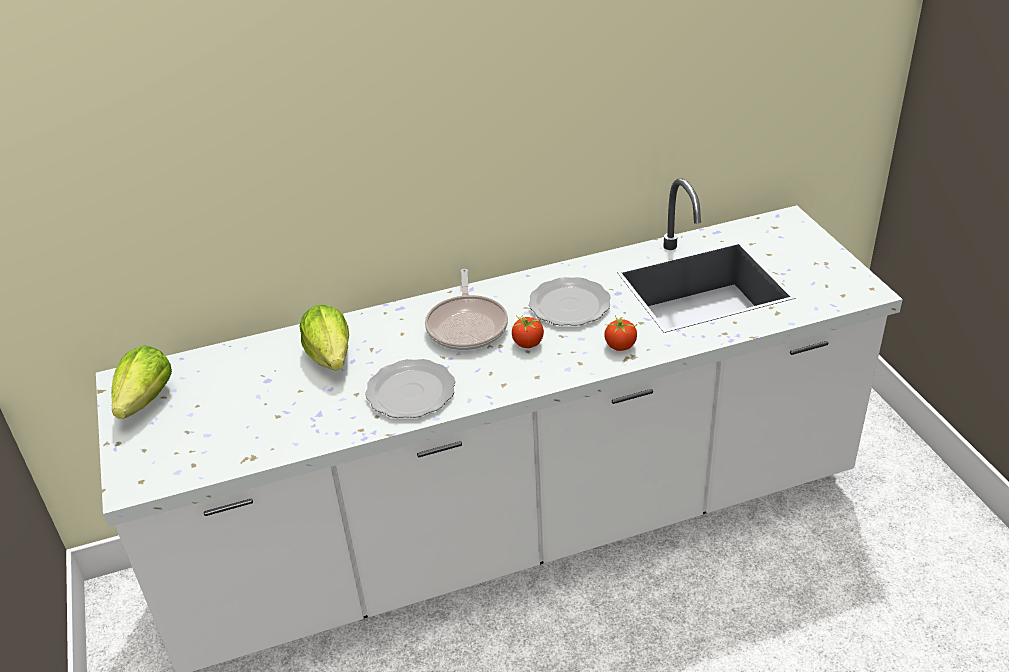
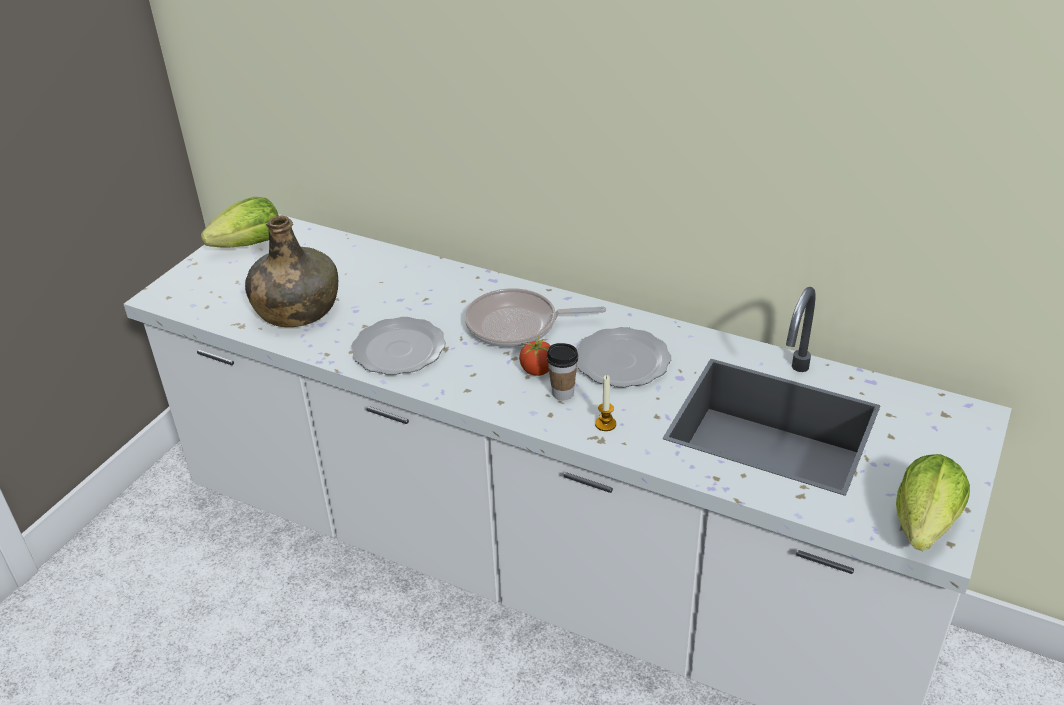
camera: 45 degrees right, 0 degrees up
(280, 418) = (297, 310): none -> green bottle
(330, 356) = (392, 287): lettuce -> lettuce (925, 524)
(467, 325) = (517, 325): frying pan -> frying pan turned 45 degrees clockwise
(566, 346) = (563, 393): none -> cup
(620, 346) = (605, 424): tomato -> candle

